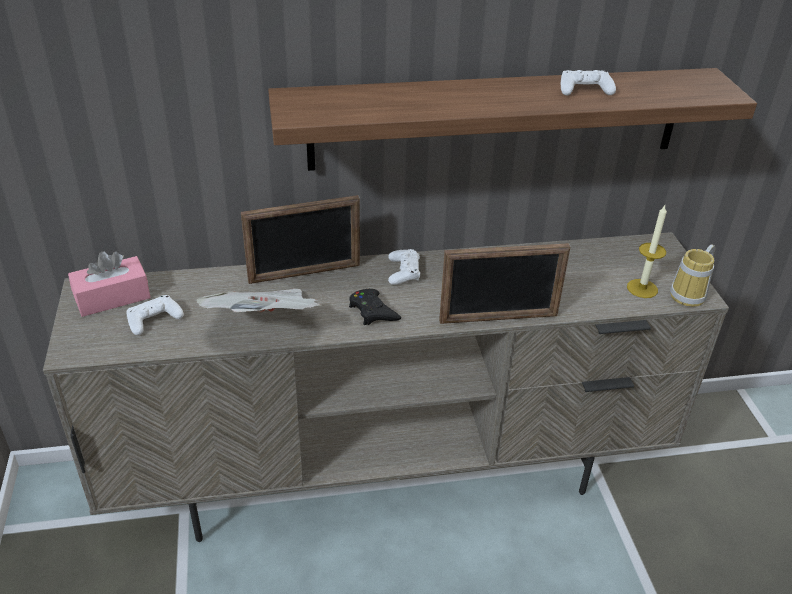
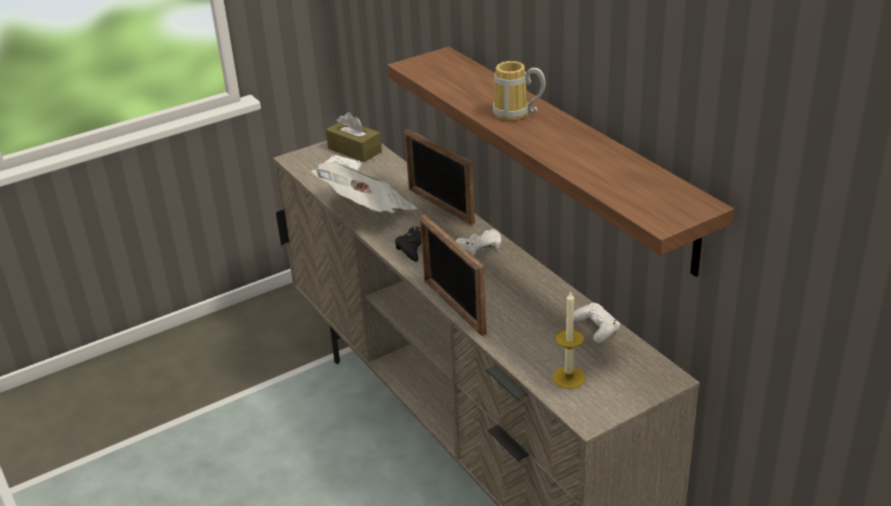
camera: 70 degrees right, 5 degrees down
(112, 297) = (355, 150): pink tissue box -> brown tissue box
(584, 90) = (584, 152): white game controller -> white game controller (596, 327)
(691, 295) = (585, 411): mug -> mug (515, 115)

